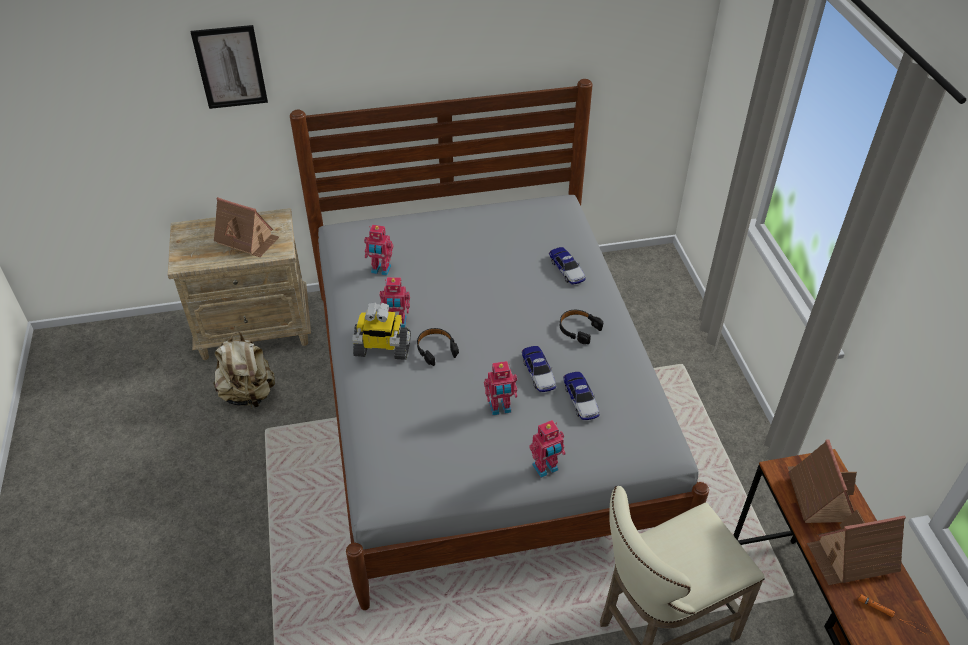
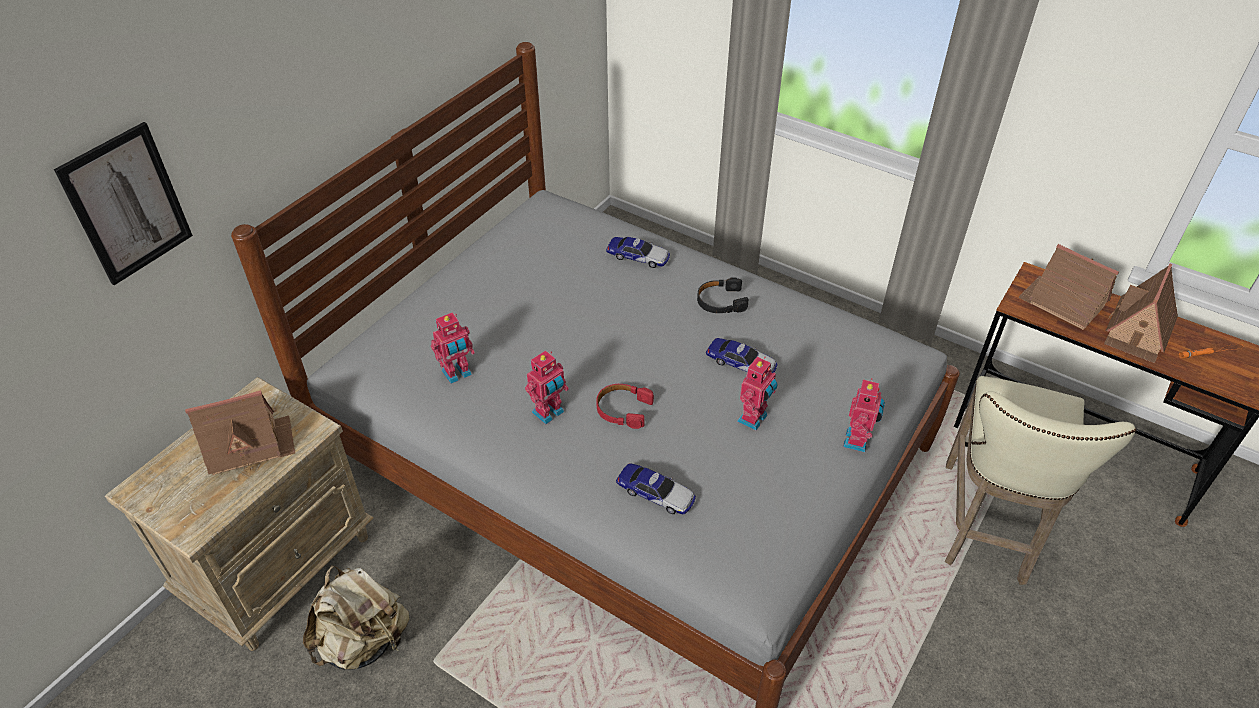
camera: 45 degrees left, 0 degrees up
(382, 349) = (569, 449): toy robot -> none
(436, 349) = (623, 409): black headphones -> red headphones
(580, 399) = (805, 360): toy car -> toy car (655, 493)

